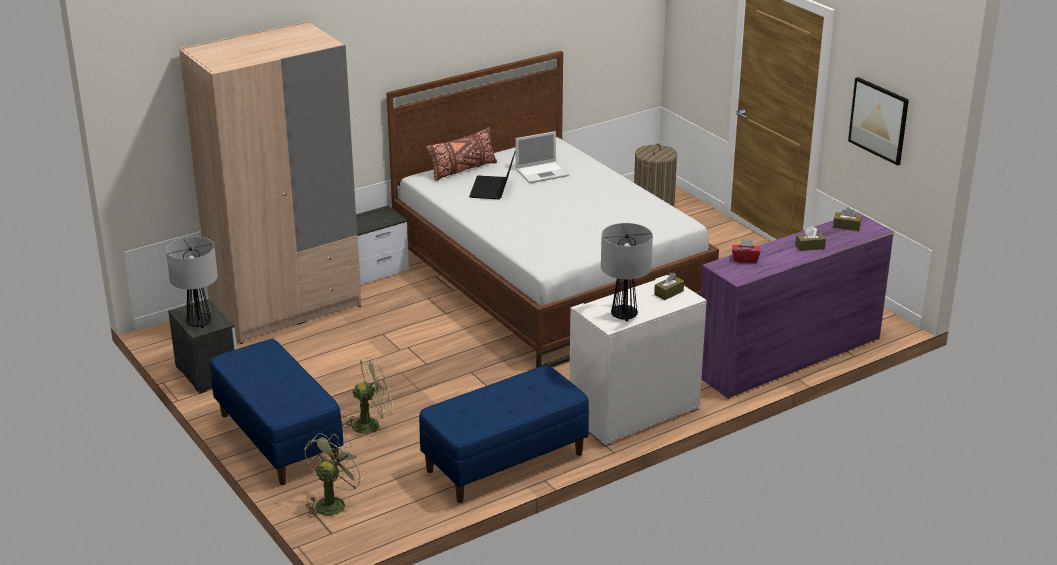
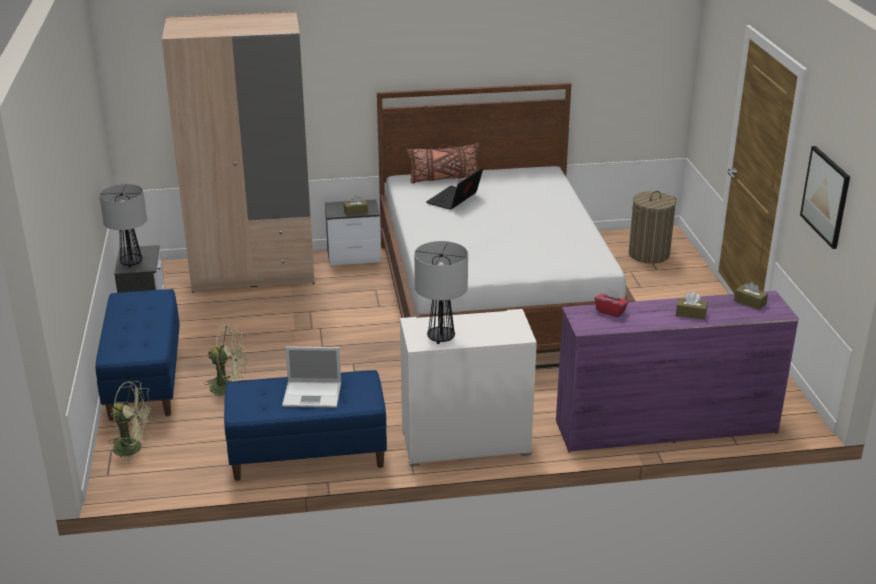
camera: 25 degrees right, 0 degrees up
(333, 502) = (134, 448): green fan -> green fan turned 45 degrees clockwise
(543, 172) = (513, 194): laptop -> laptop (313, 394)
(668, 293) = (505, 326): brown tissue box -> brown tissue box (355, 211)

